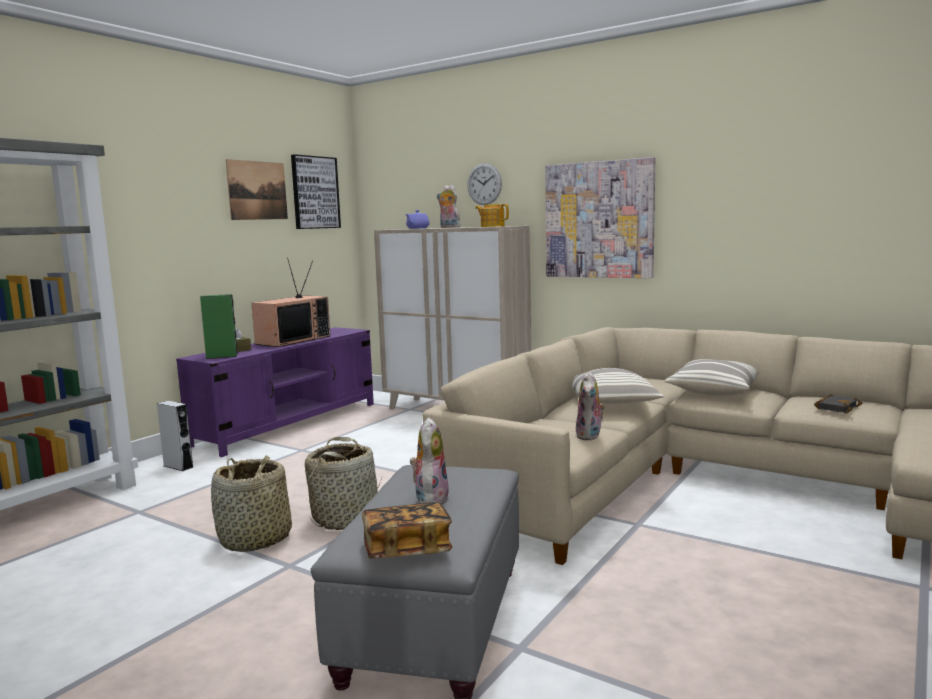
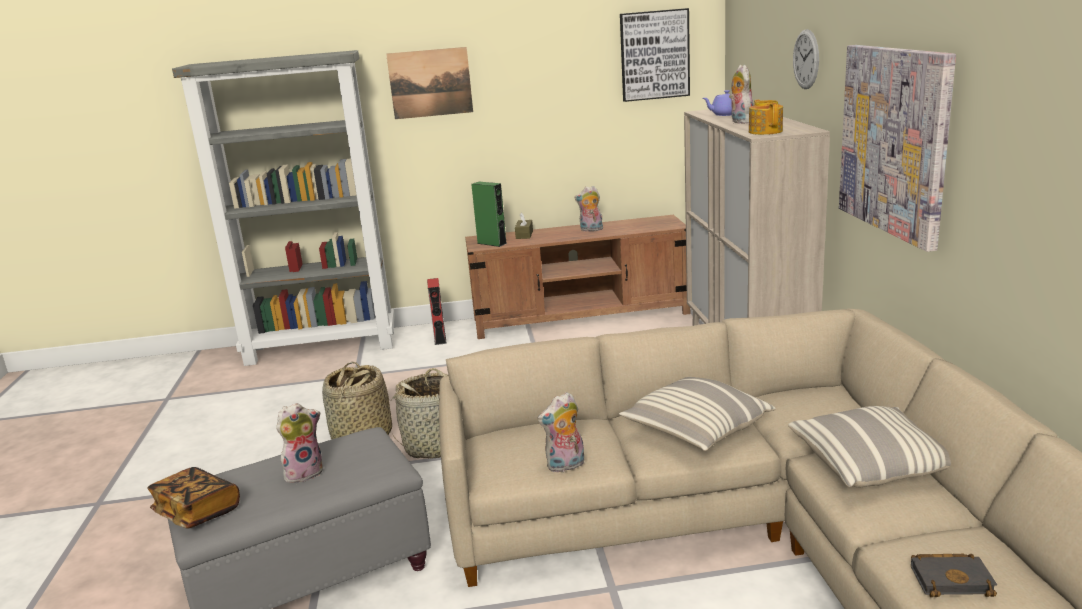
camera: 50 degrees right, 10 degrees up
(178, 466) = (440, 338): grey speaker -> red speaker
(257, 190) = (570, 61): picture -> picture (430, 83)
(289, 424) = (581, 316): purple tv stand -> brown tv stand
(293, 340) = (591, 230): television -> plush toy

